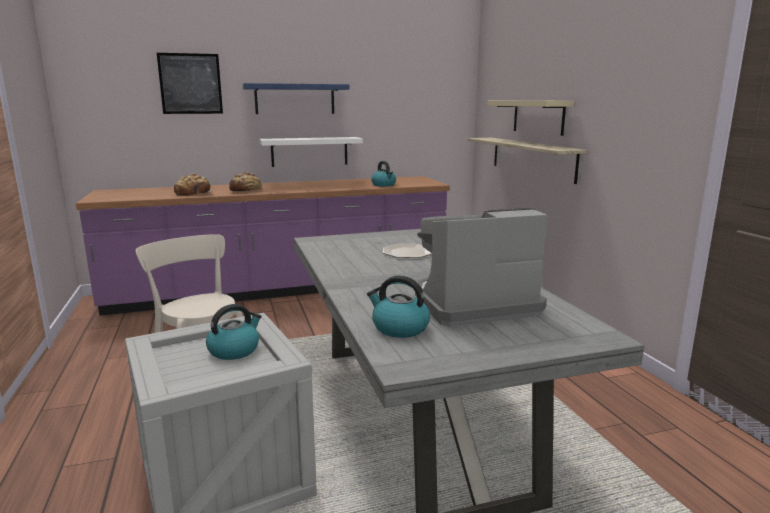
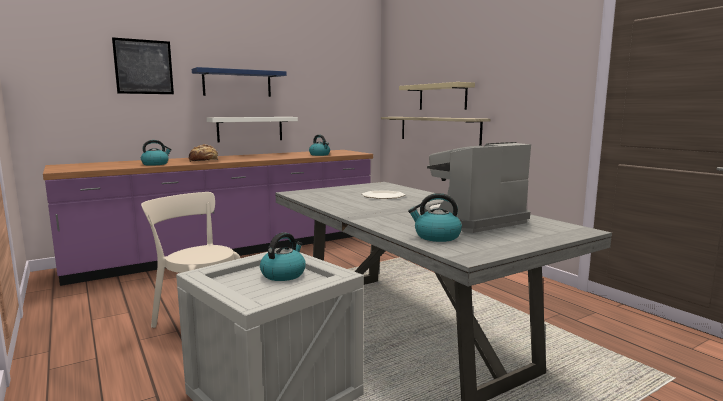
camera: 15 degrees left, 5 degrees down
(193, 193) = (155, 164): bread -> kettle

